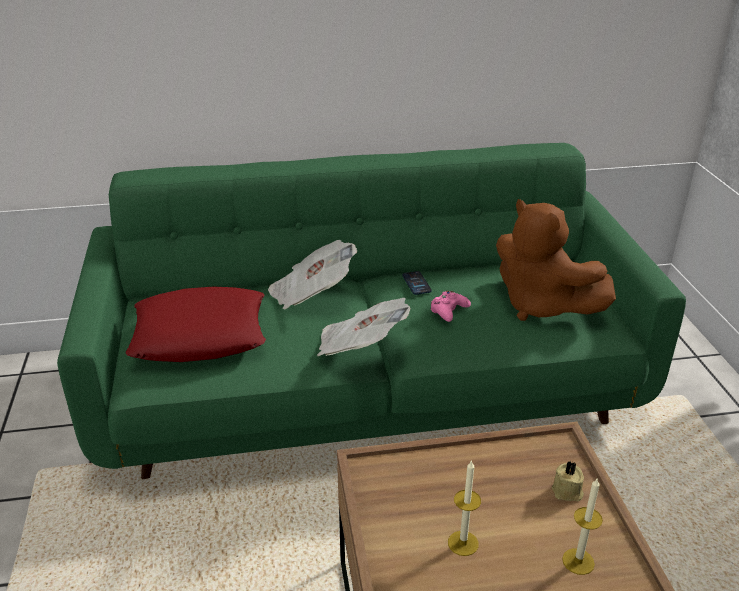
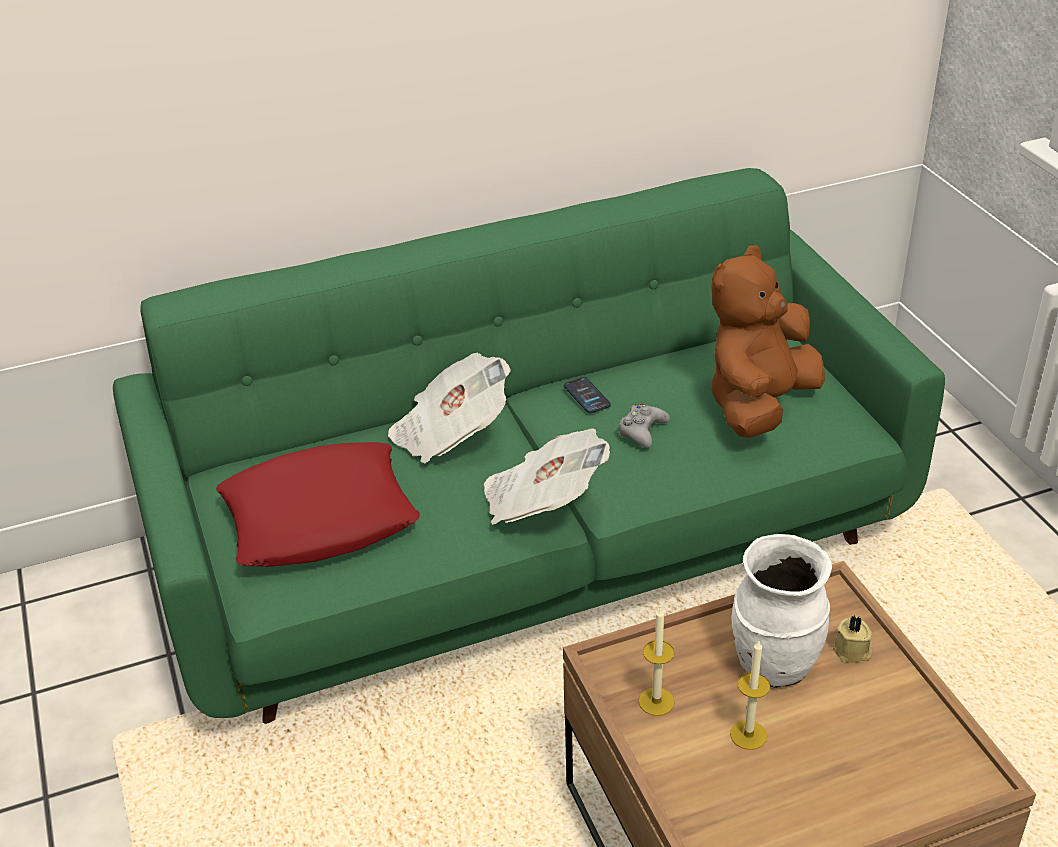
camera: 10 degrees left, 5 degrees up
(448, 310) = (642, 431): pink game controller -> grey game controller
(499, 490) = (773, 664): none -> white vase
(541, 305) = (759, 405): brown plush toy -> brown plush toy turned 90 degrees clockwise
(578, 561) = (883, 732): candle -> candle (656, 701)

